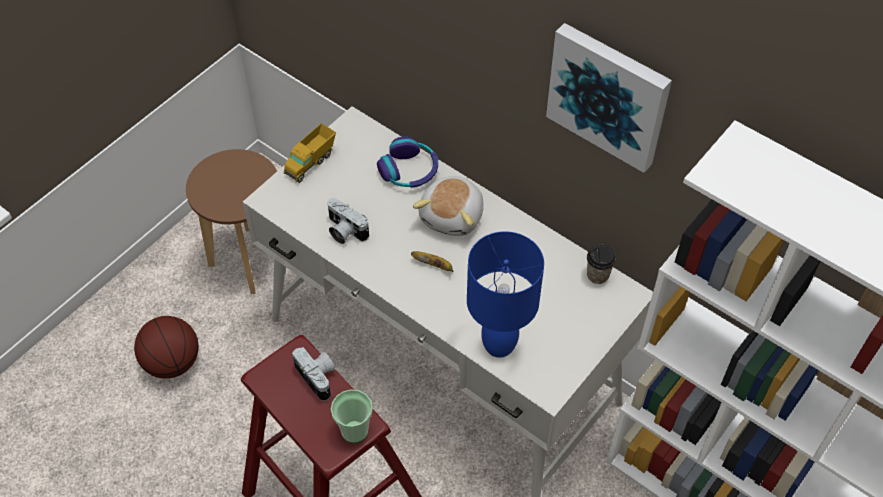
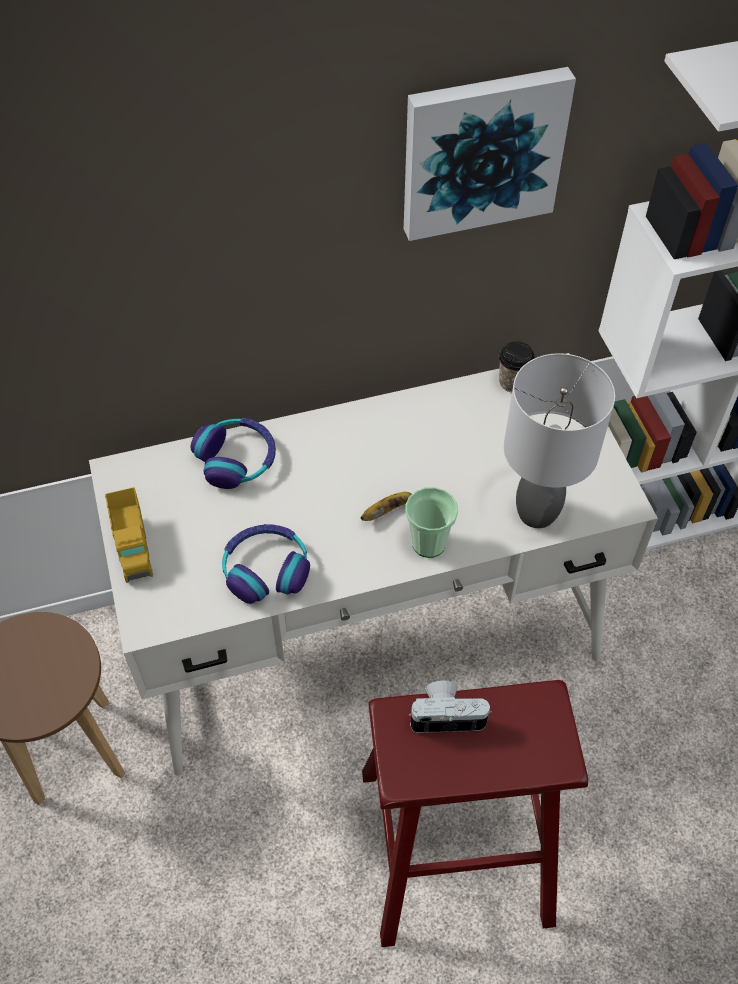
camera: 55 degrees left, 0 degrees up
(172, 362) = (139, 929): basketball -> none
(344, 231) = (266, 569): camera -> headphones
(354, 430) = (547, 717): cup -> cup (428, 543)
(453, 216) = (335, 456): plush toy -> none
(498, 345) = (537, 514): blue table lamp -> grey table lamp

